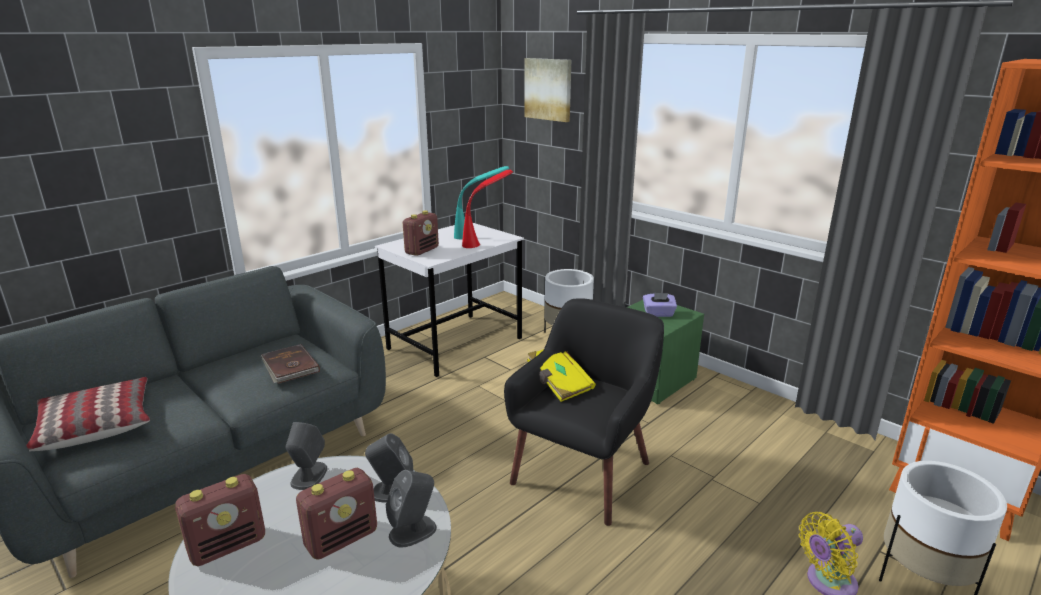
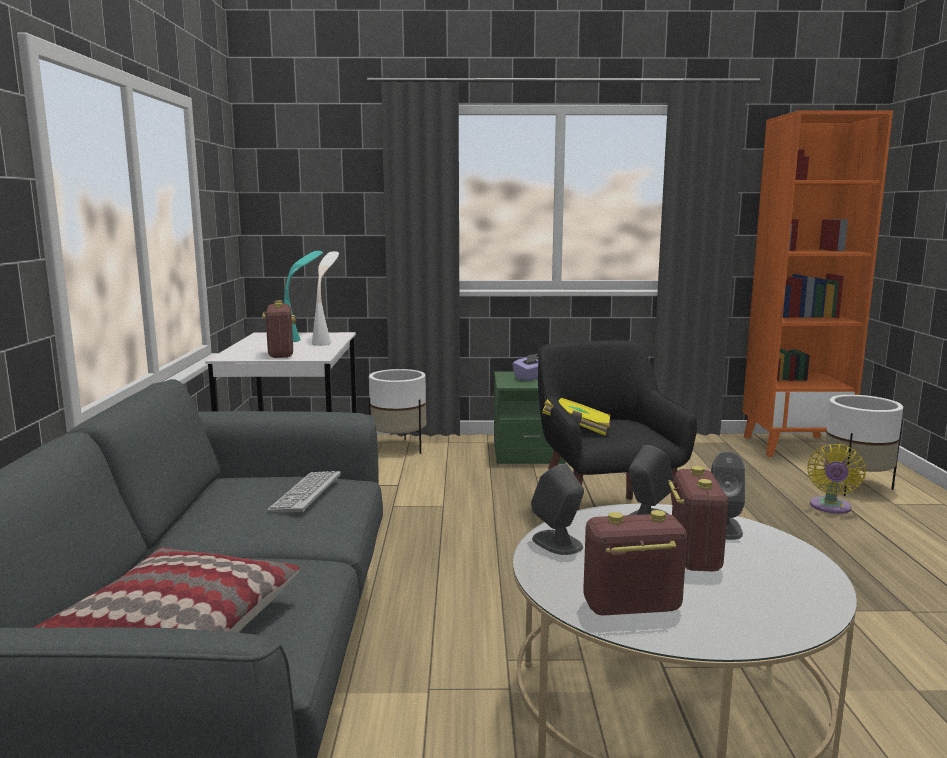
camera: 45 degrees left, 10 degrees down
(228, 545) = (630, 607): radio -> radio turned 105 degrees counterclockwise
(289, 366) = (305, 493): brown book -> keyboard
(488, 241) = (328, 338): red table lamp -> white table lamp
(548, 89) = (317, 169): picture -> none

